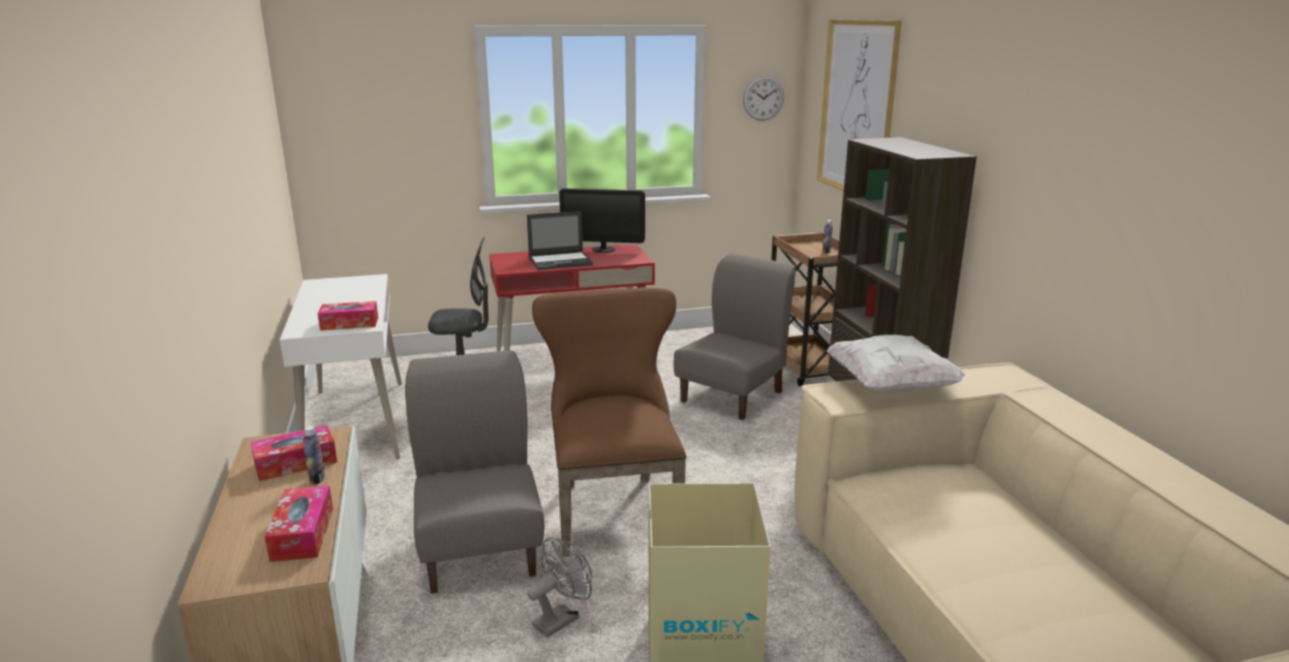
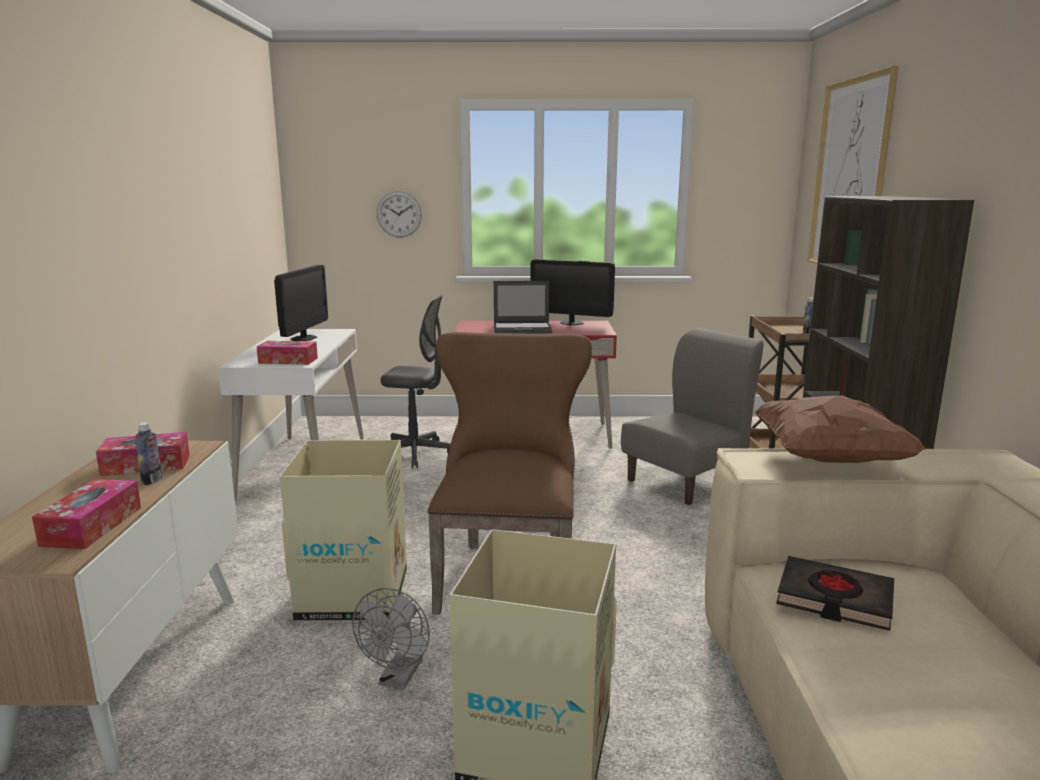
camera: 15 degrees right, 5 degrees down
(341, 291) = (303, 338): none -> monitor
(481, 549) = (354, 594): grey chair -> cardboard box
(561, 618) = (398, 678): grey fan -> grey fan turned 135 degrees clockwise
(763, 98) = (755, 177): wall clock -> wall clock (399, 214)
(890, 386) = (829, 459): white pillow -> brown pillow
(913, 501) = (834, 599): none -> black book

